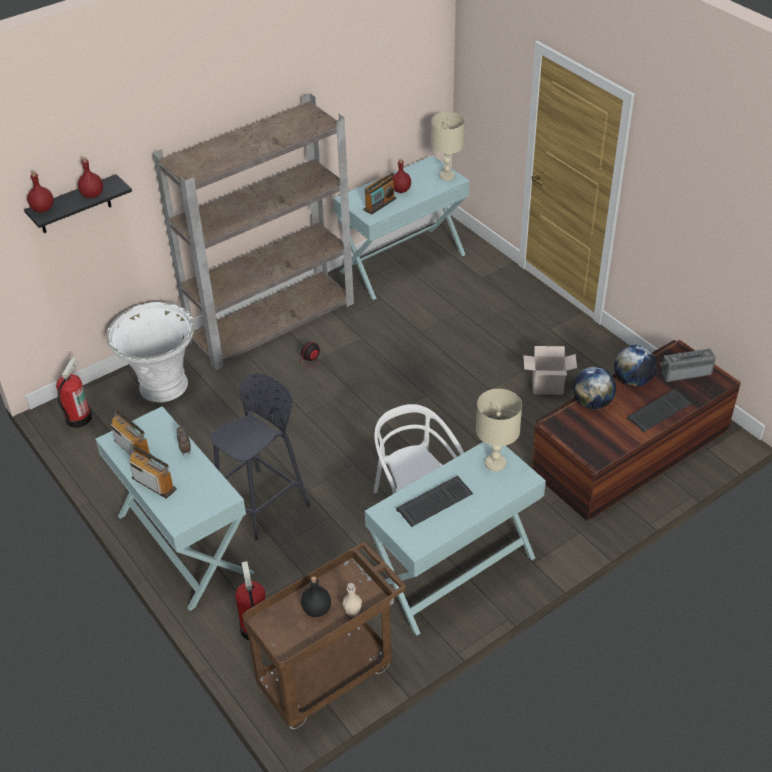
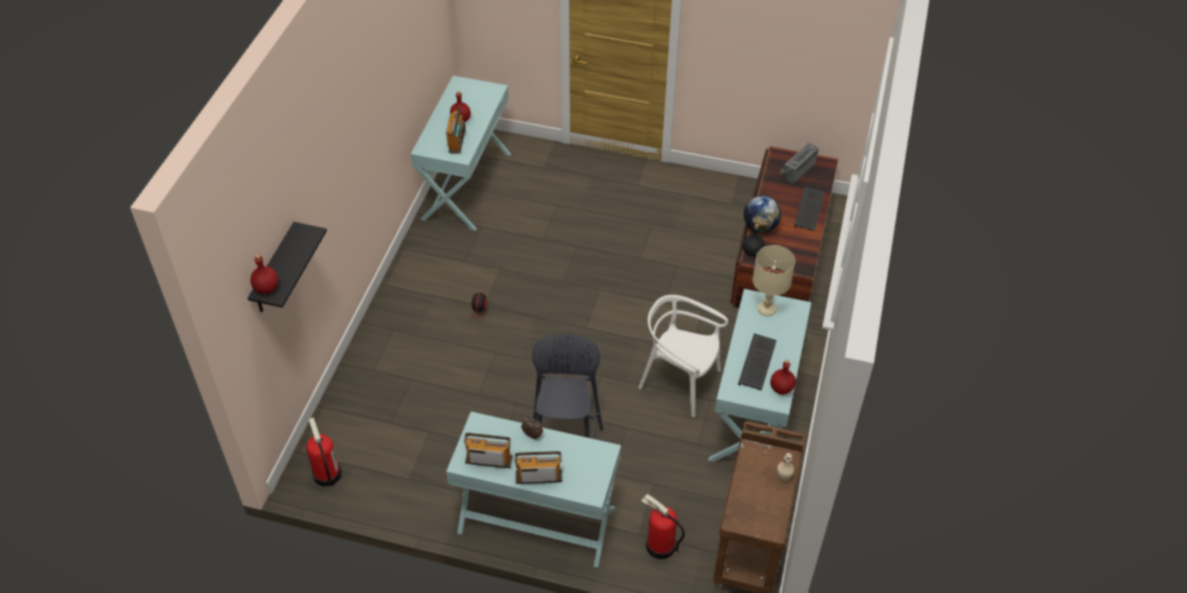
camera: 40 degrees left, 5 degrees up
(92, 194) = (297, 251): red bottle -> red bottle (781, 388)
(162, 386) = (372, 403): white planter -> none
(272, 321) = (408, 294): brown bookcase -> none
(316, 610) = (759, 492): black bottle -> black bottle (752, 252)
(446, 176) = (485, 89): beige table lamp -> none
(546, 387) = (680, 234): cardboard box -> none
(632, 381) = (770, 195): globe -> none

